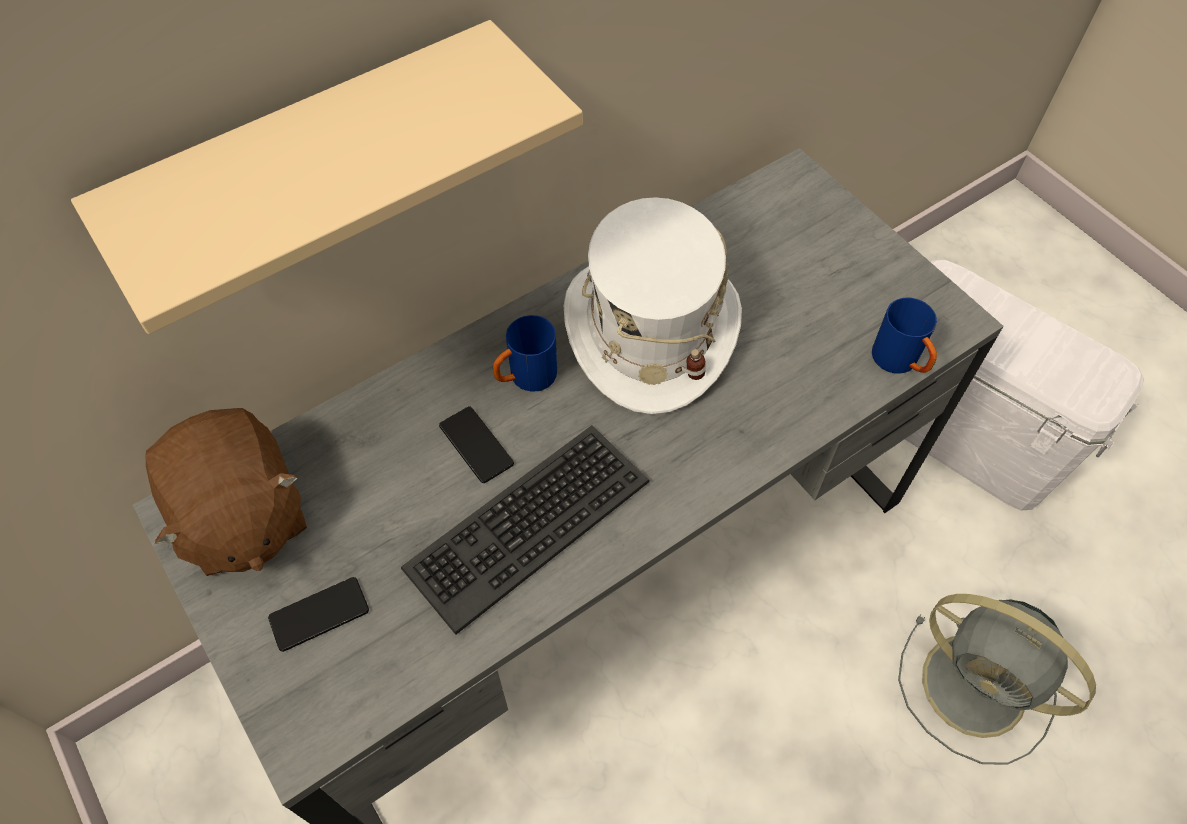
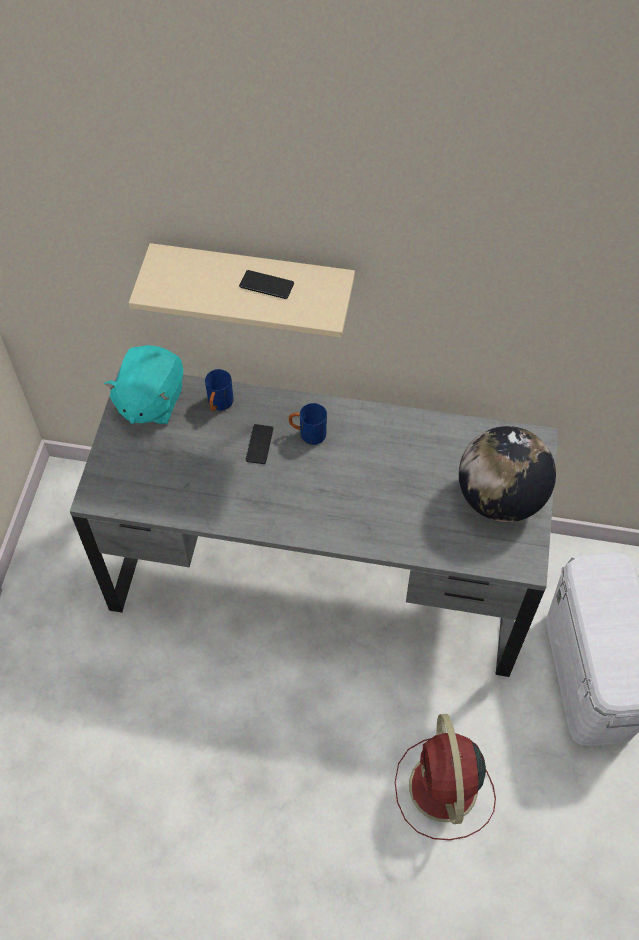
camera: 45 degrees right, 0 degrees up
(241, 517) = (150, 401): brown plush toy -> turquoise plush toy
(319, 614) = (141, 459): phone -> phone (266, 285)
(527, 523) = (245, 490): keyboard -> none
(649, 331) = (381, 456): white hat -> none
(838, 270) = (499, 498): none -> globe
(900, 362) = (474, 560): blue mug -> blue mug (219, 405)
(978, 688) = (443, 790): grey fan -> red fan

